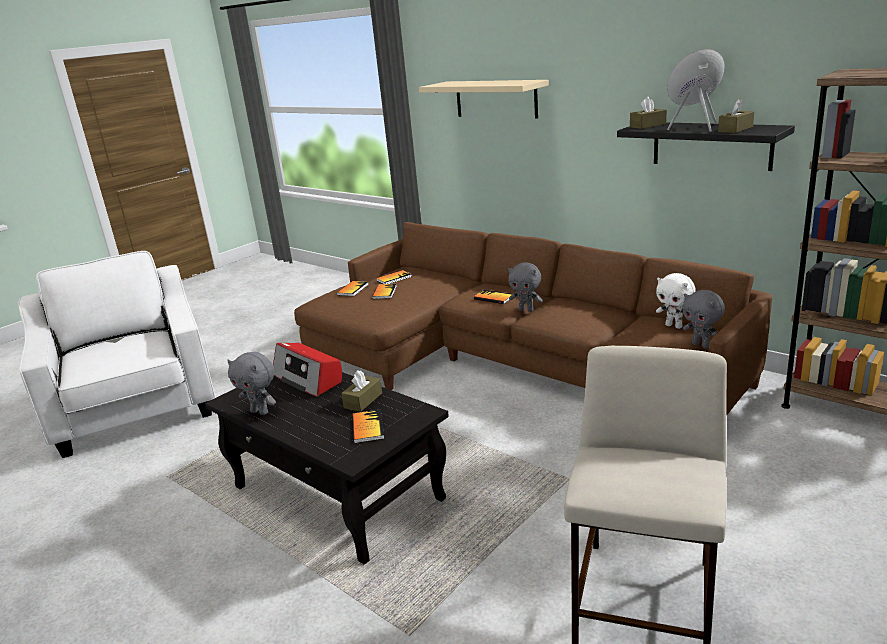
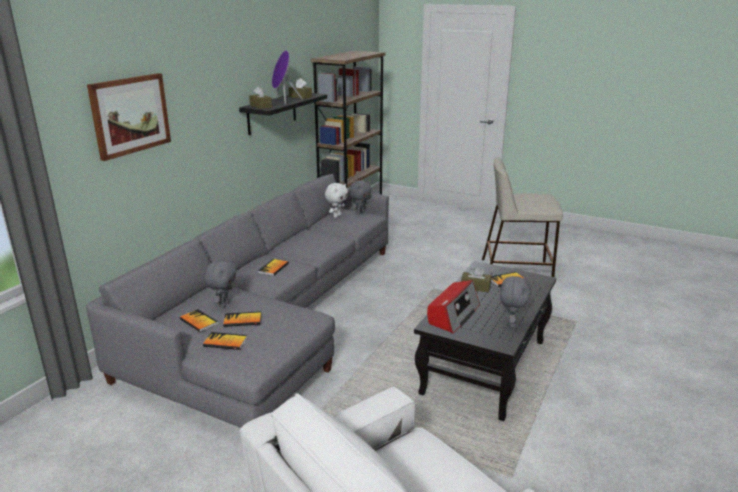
camera: 105 degrees left, 0 degrees up
(495, 99) = (130, 115): beige shelf -> picture
(503, 358) = (273, 319): brown sofa -> grey sofa
(526, 310) = (295, 258): grey plush toy -> grey plush toy (223, 304)

